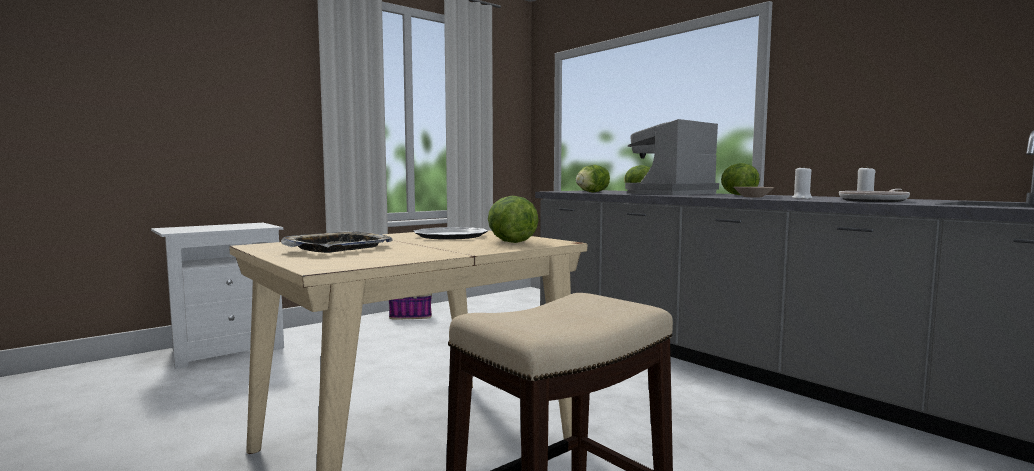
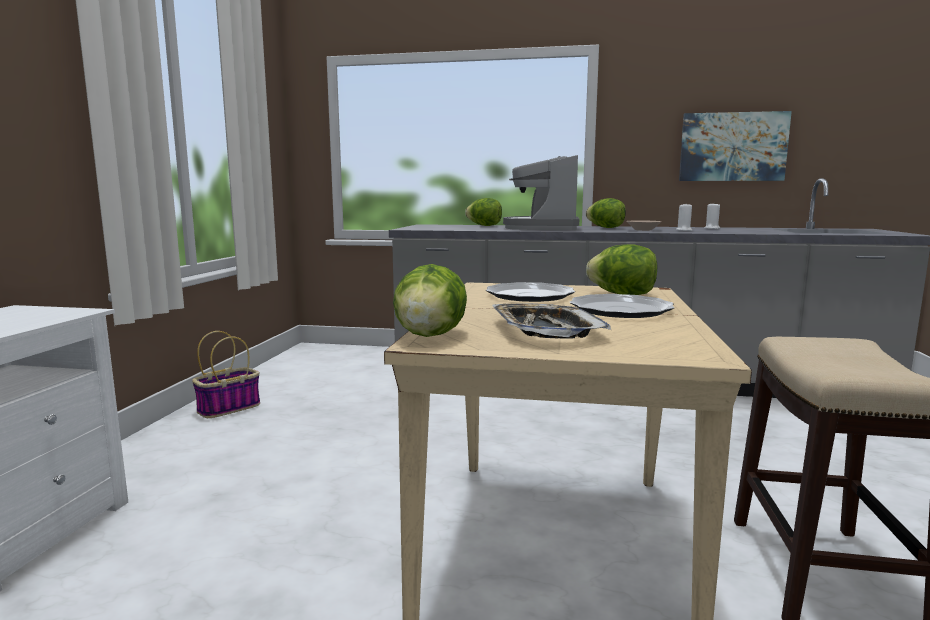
camera: 40 degrees left, 5 degrees up
(446, 247) = (620, 310): none -> plate
(592, 192) = (461, 229): lettuce -> lettuce (430, 336)
(875, 201) = (746, 231): frying pan -> none
(938, 96) = (732, 147): none -> picture

